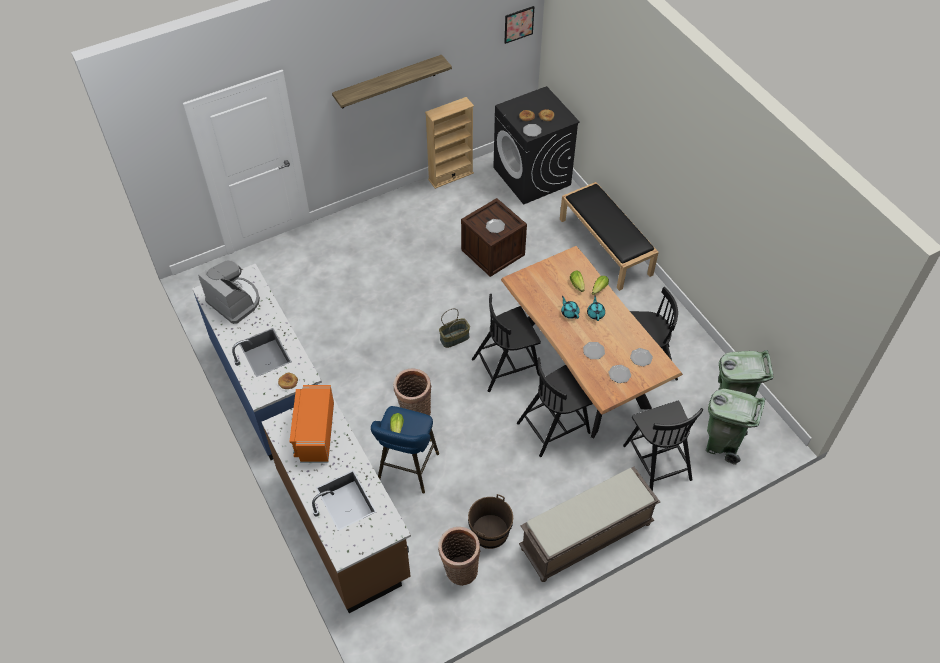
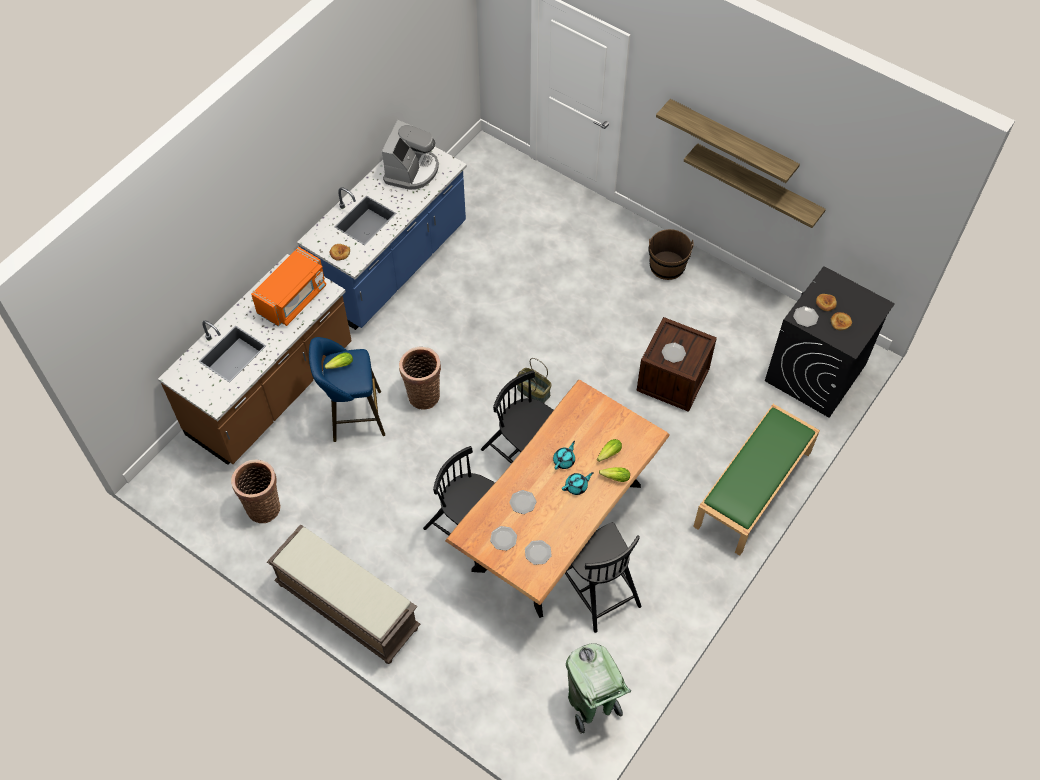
camera: 65 degrees right, 5 degrees up
(315, 433) = (293, 299): orange microwave -> orange microwave turned 150 degrees clockwise
(417, 98) = (758, 184): none -> shelf
(450, 176) = (760, 294): beige bookcase -> none
(489, 532) = (315, 516): brown bucket -> brown bucket (667, 266)
(518, 24) = (904, 212): picture -> none
(606, 247) = (753, 490): black bench -> green bench
(656, 461) = (472, 645): black chair -> none
(722, 444) = (529, 709): green trash can -> none

